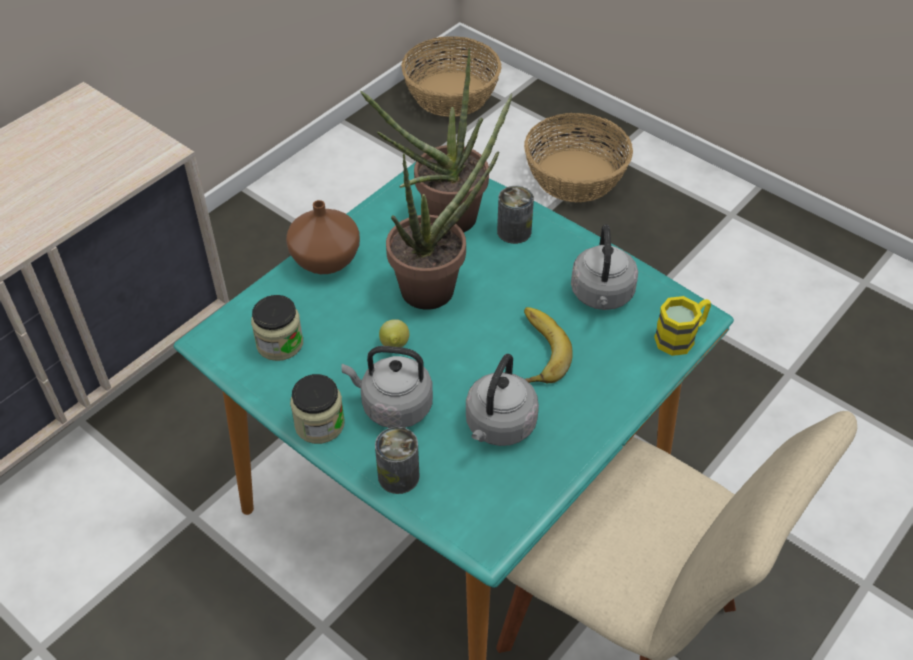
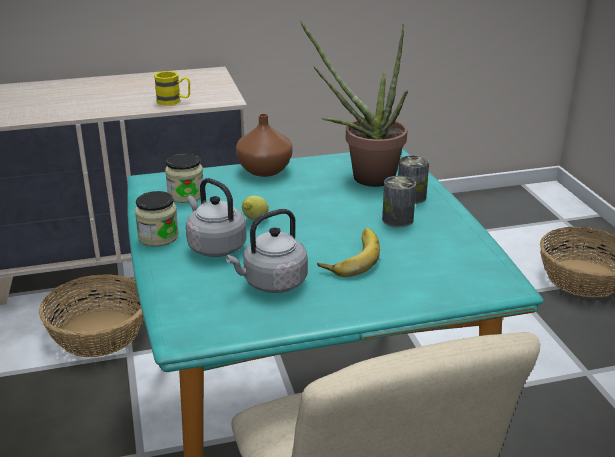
camera: 35 degrees right, 20 degrees down
(398, 476) = (172, 279): can -> can (397, 219)
(438, 285) = (323, 203): potted plant -> none
(452, 94) = (523, 205): basket -> basket (99, 333)
(602, 296) = (439, 248): grey kettle -> none
(681, 337) = (479, 291): yellow mug -> yellow mug (174, 101)

